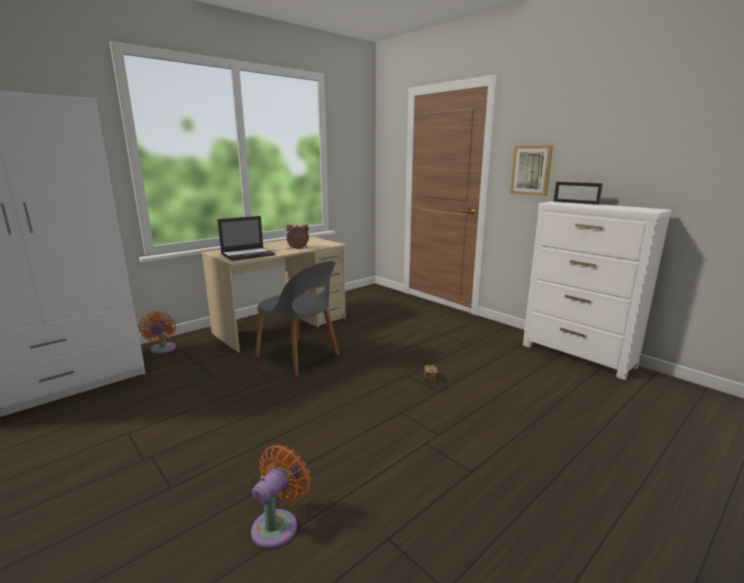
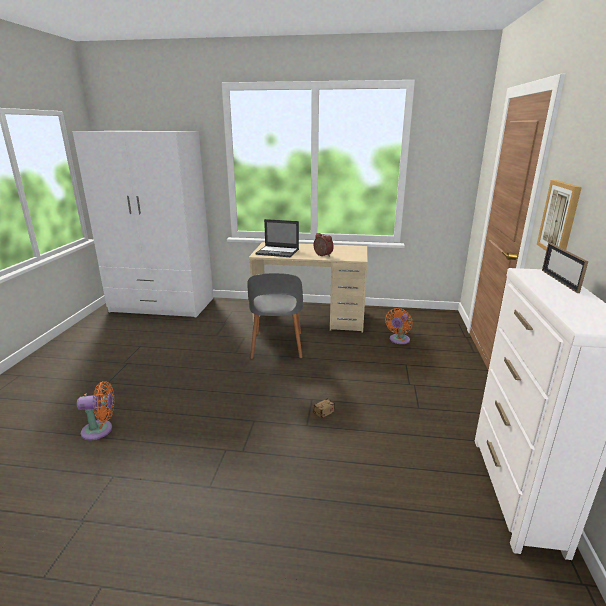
camera: 50 degrees right, 5 degrees up
(162, 350) = (226, 306): orange fan -> orange fan (398, 340)

